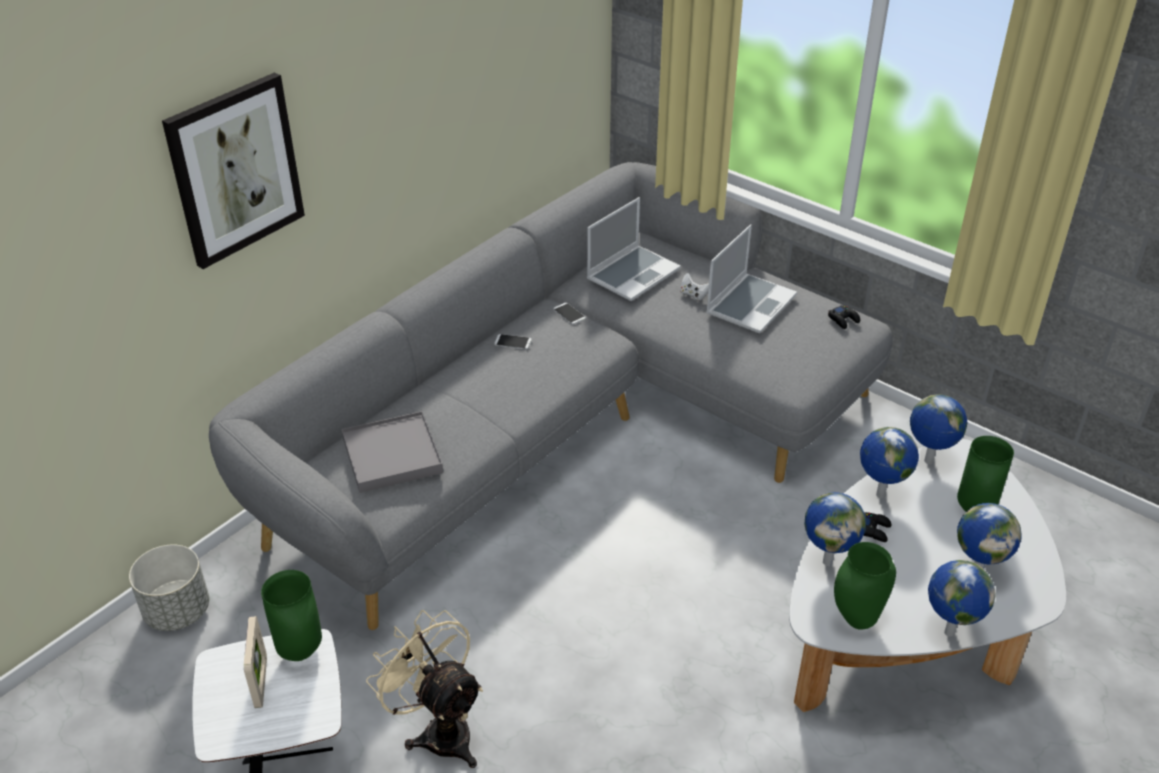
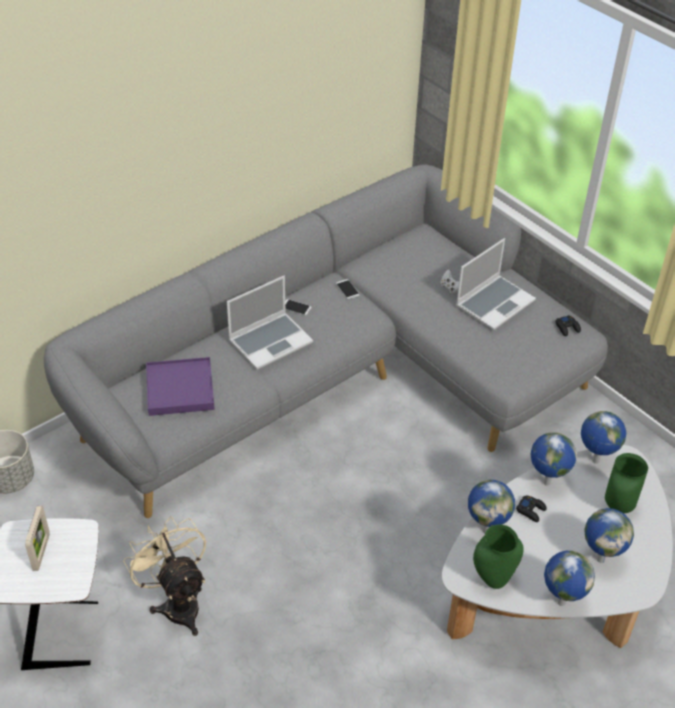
camera: 10 degrees right, 5 degrees up
(235, 170) = (81, 165): picture -> none
(302, 651) = (75, 534): green vase -> none
(392, 455) = (180, 389): grey tray -> purple tray
(633, 274) = (408, 262): laptop -> laptop (271, 341)

